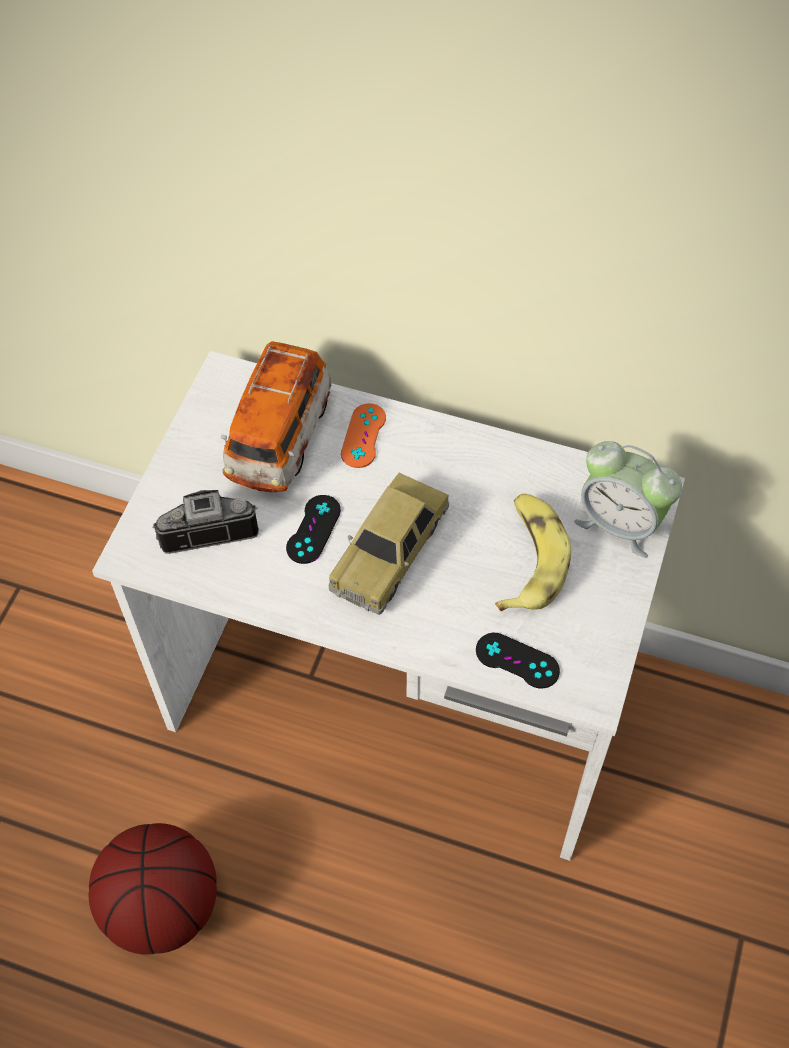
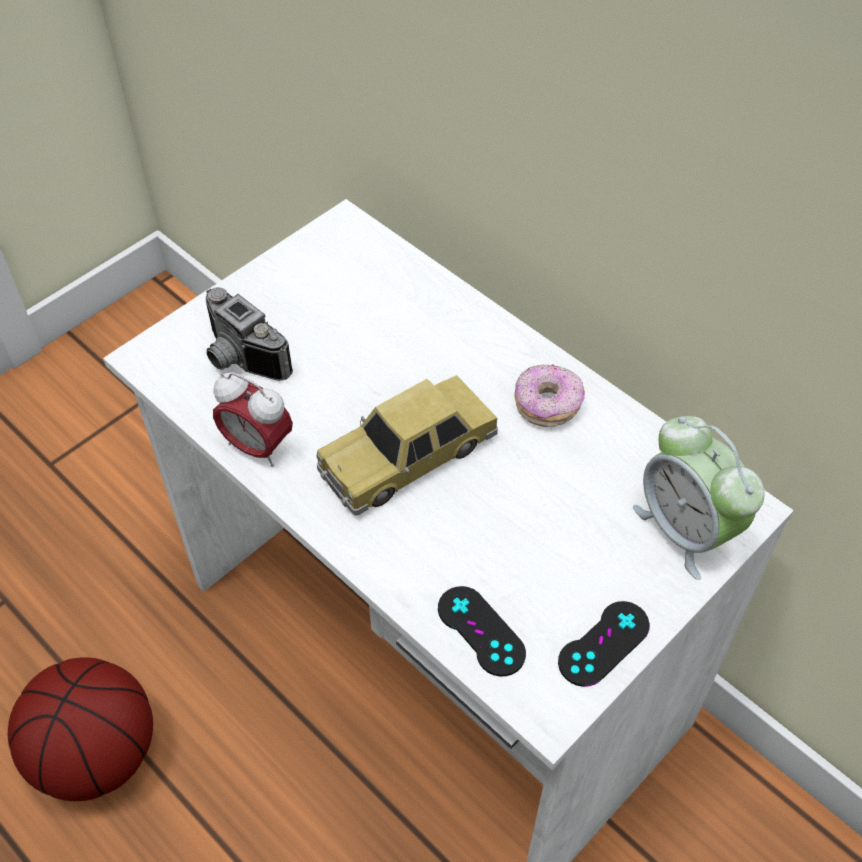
camera: 25 degrees right, 5 degrees down
(208, 527) = (239, 360): camera -> camera turned 150 degrees counterclockwise
(268, 592) = (257, 447): none -> alarm clock
(279, 438) = (363, 302): toy car -> none
(313, 529) = (342, 403): black game controller -> black game controller (603, 643)
(363, 436) = (450, 331): orange game controller -> none
(471, 467) = (547, 405): none -> donut
(529, 559) = (558, 525): banana -> none

